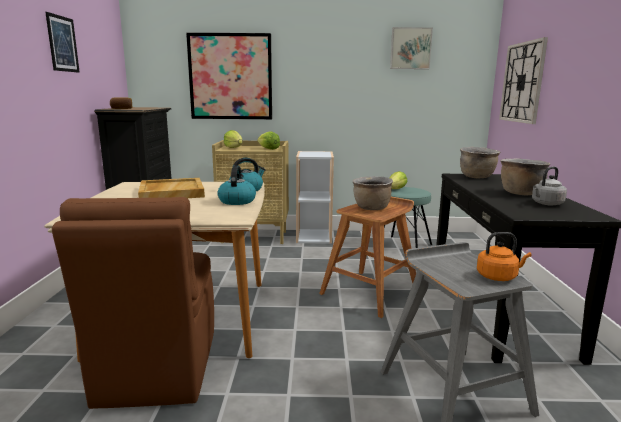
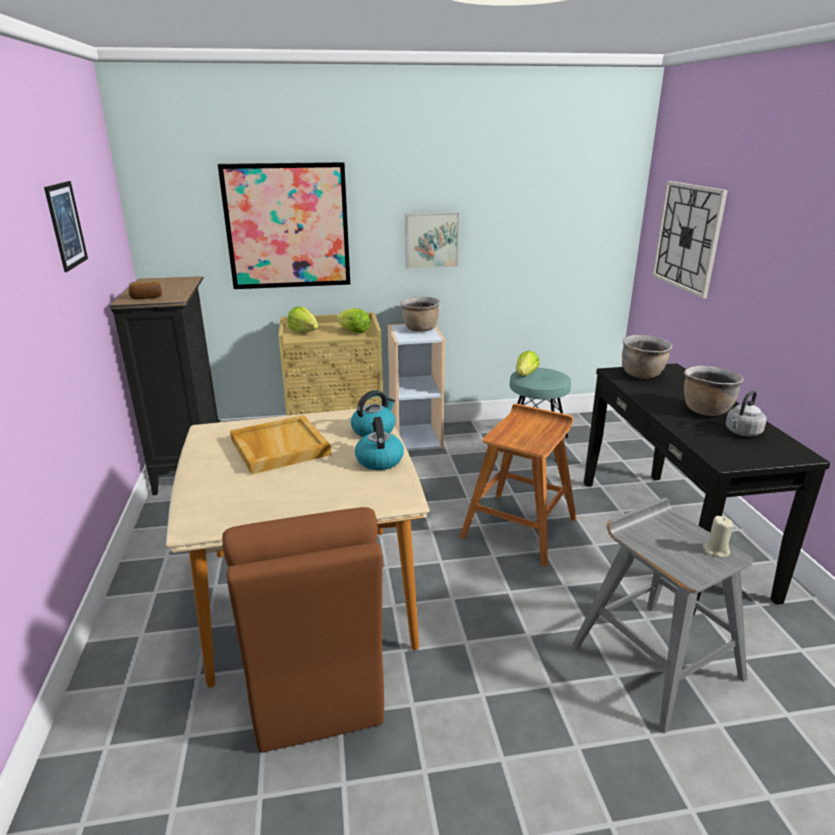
camera: 10 degrees left, 10 degrees up
(371, 208) = (524, 432): brown cooking pot -> brown cooking pot (420, 329)
(410, 48) = (537, 179): picture -> picture (431, 240)
(498, 277) = (715, 551): orange kettle -> beige candle

